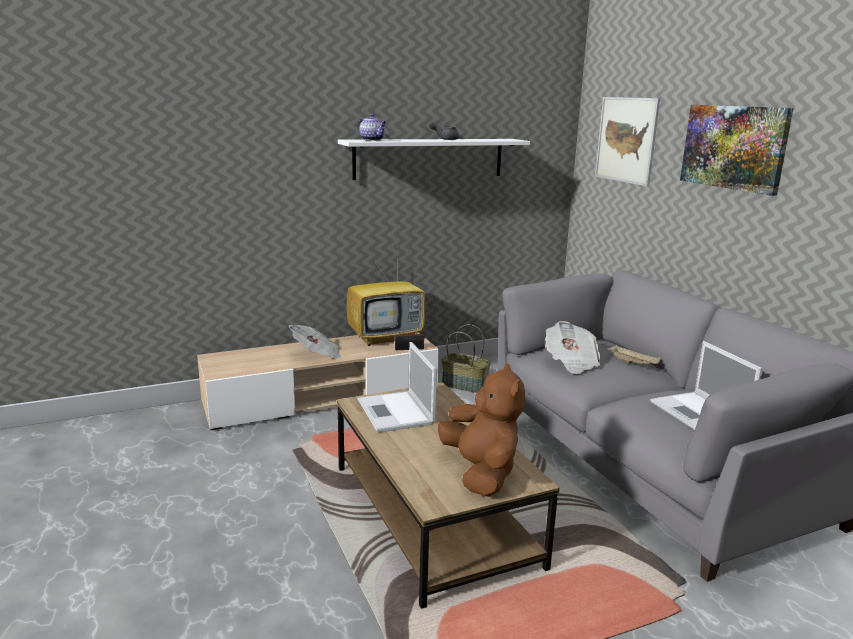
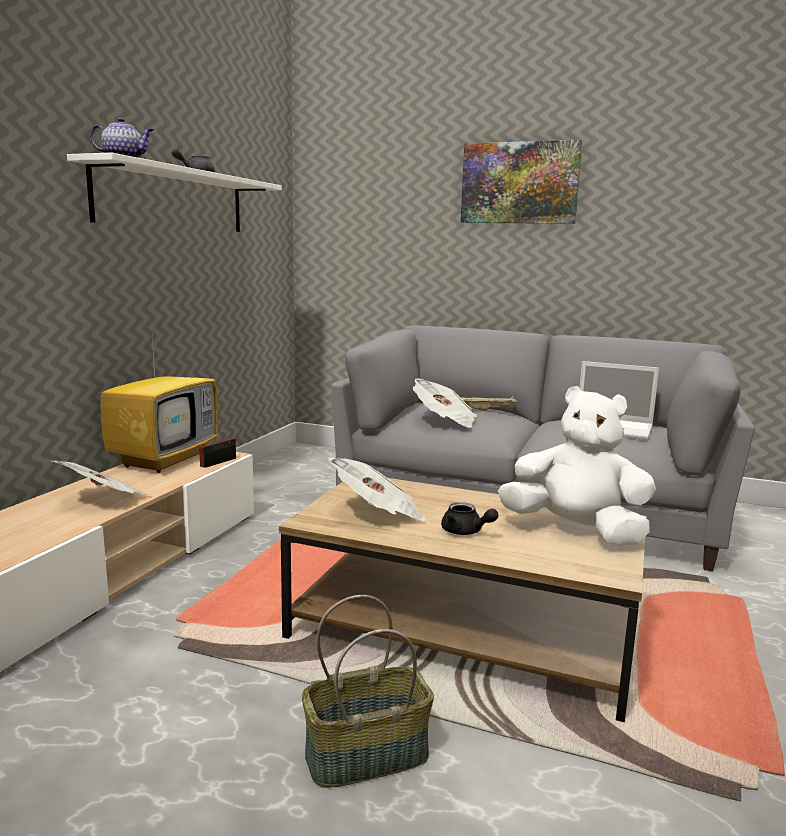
camera: 45 degrees left, 5 degrees down
(396, 412) = (378, 513): laptop -> newspaper
(415, 443) = (465, 532): none -> black teapot
(465, 385) = (268, 499): basket -> basket (367, 754)
(481, 473) = (575, 530): brown plush toy -> white plush toy
(626, 140) = (373, 189): picture -> none

